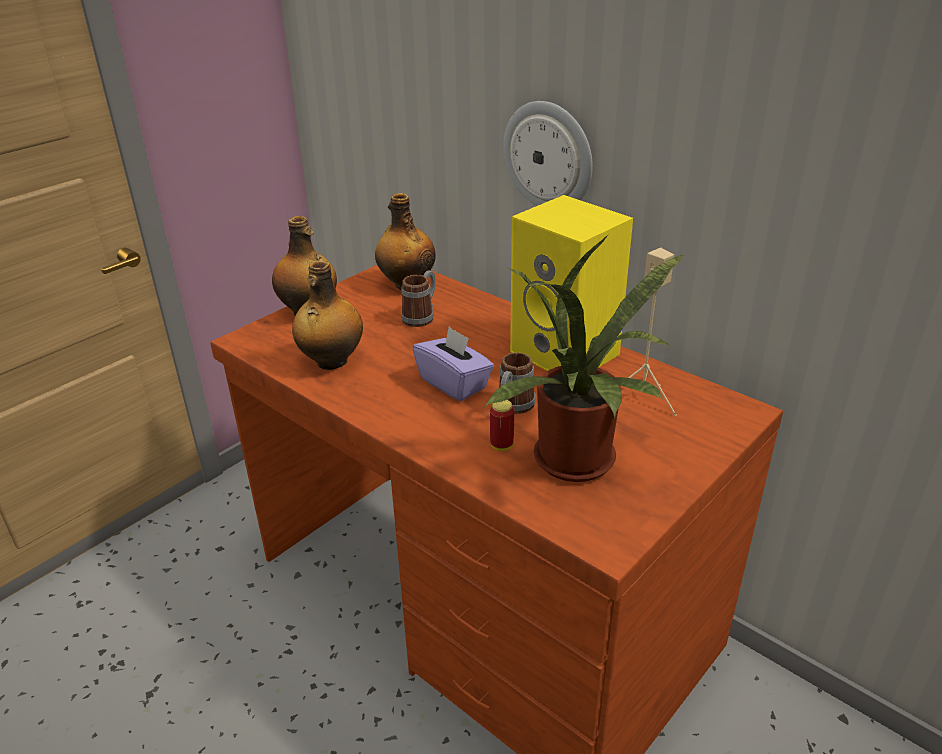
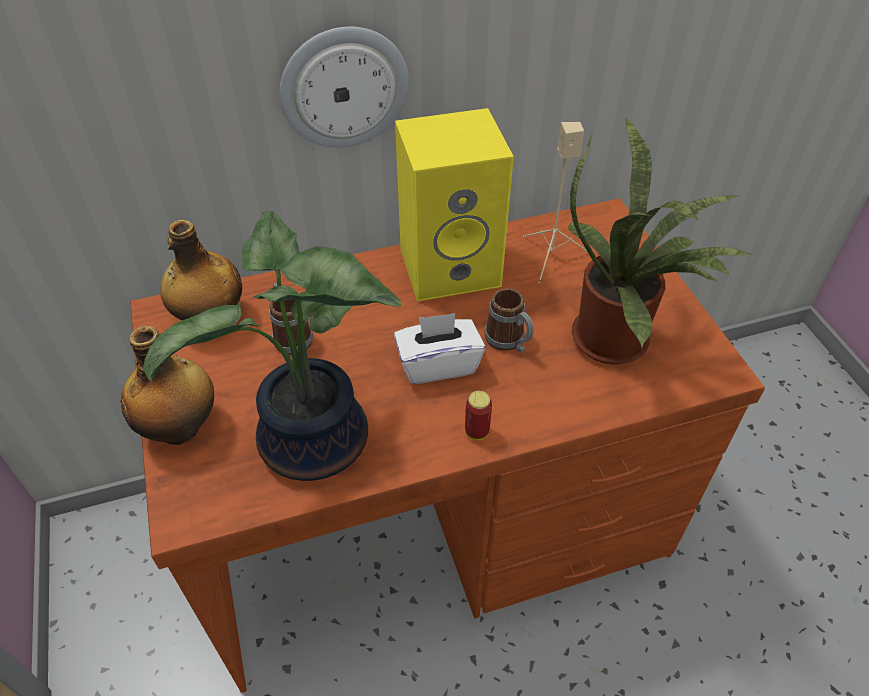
camera: 60 degrees left, 15 degrees up
(331, 362) = (314, 447): bottle -> potted plant
(454, 383) = (438, 364): purple tissue box -> white tissue box
(501, 445) = (560, 375): can -> can (476, 432)

